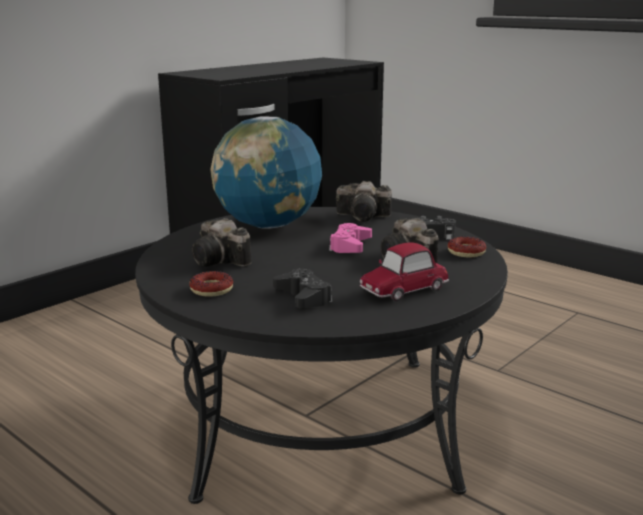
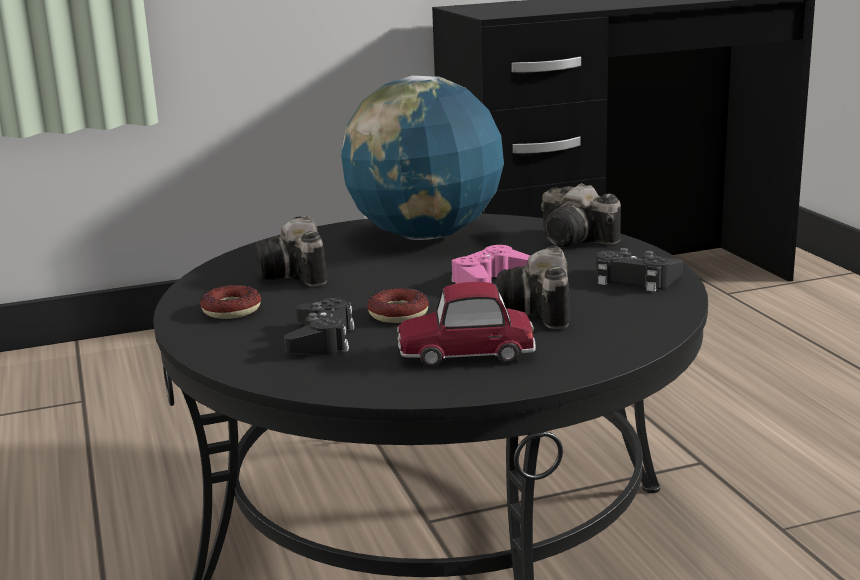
camera: 30 degrees right, 0 degrees up
(466, 252) = (646, 314): donut -> donut (398, 314)

